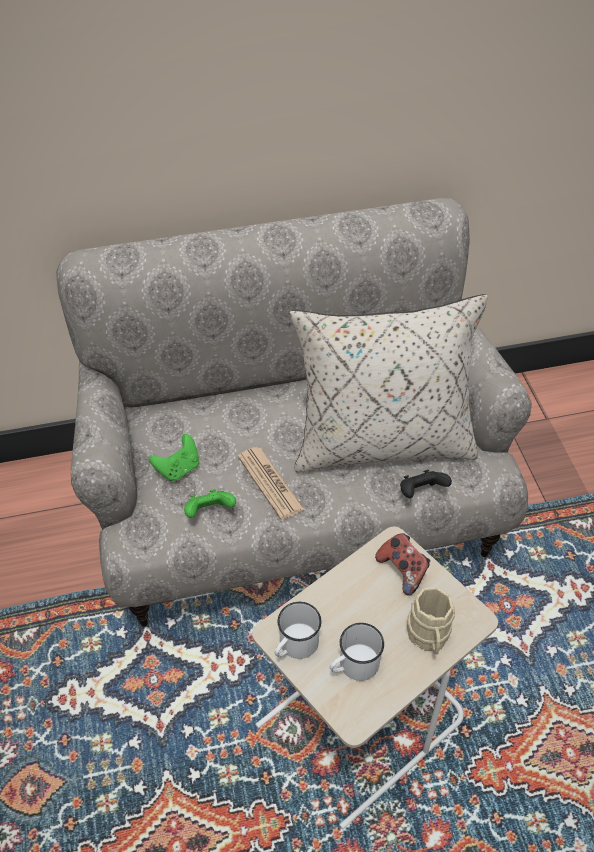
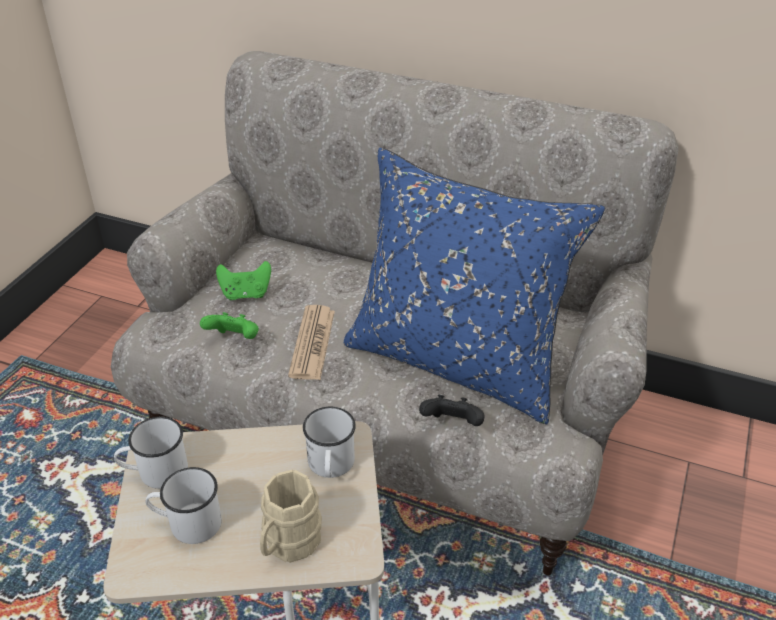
camera: 35 degrees right, 10 degrees down
(382, 442) = (456, 361): beige pillow -> blue pillow
(403, 570) = (330, 466): game controller -> white mug

